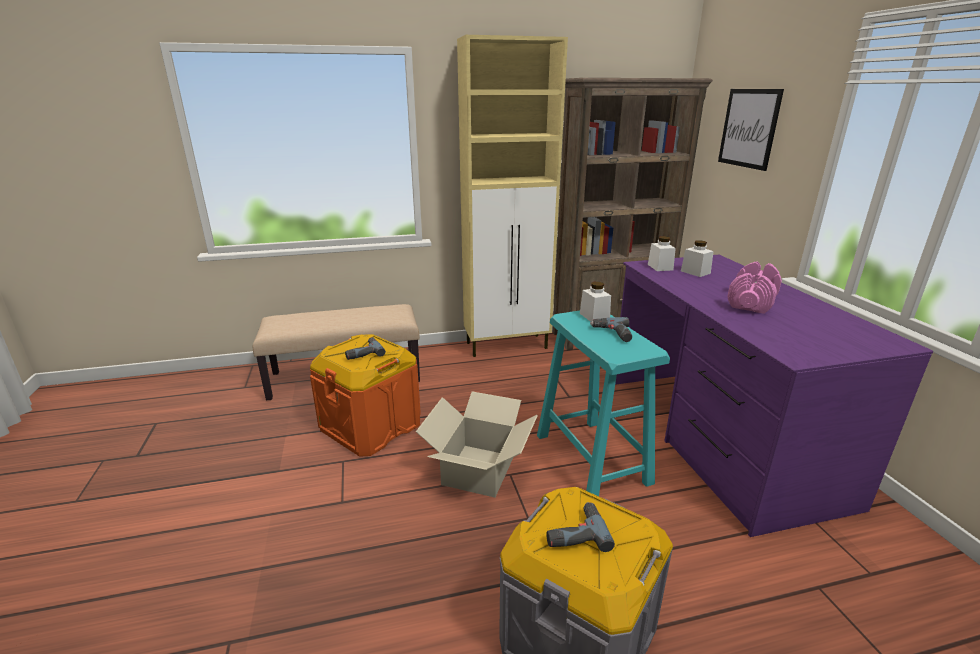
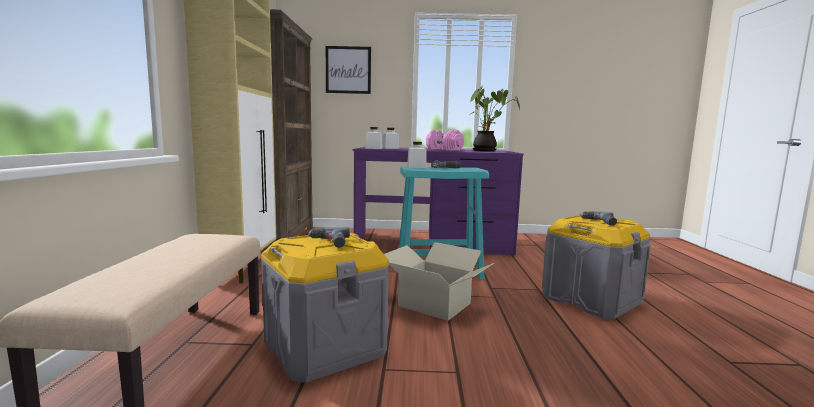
camera: 75 degrees left, 15 degrees down
(371, 426) = (324, 347): orange storage box -> grey storage box
(799, 334) = (487, 151): none -> potted plant

